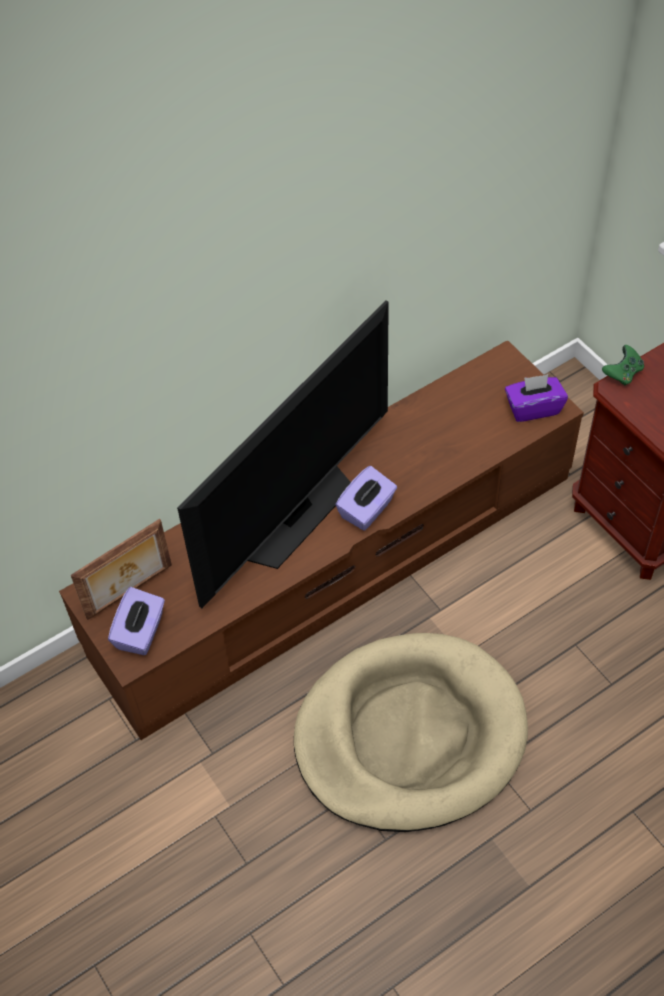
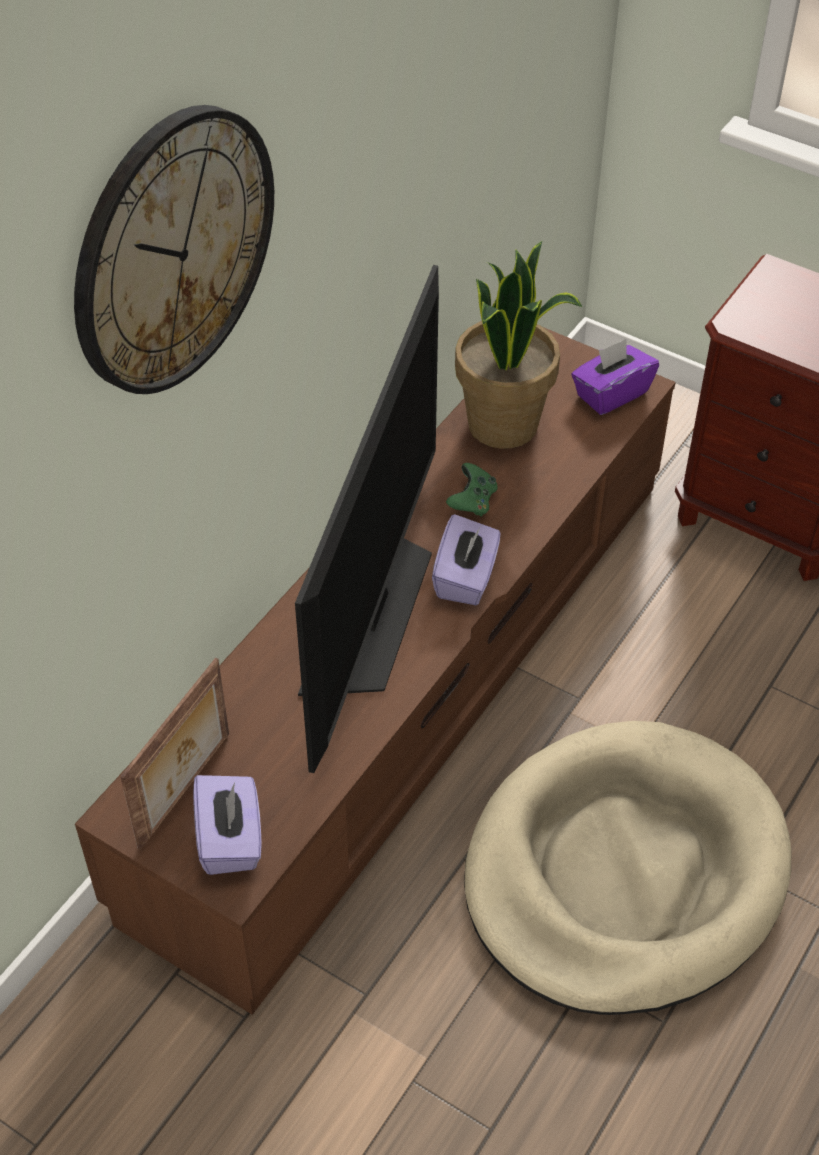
camera: 25 degrees left, 5 degrees down
(154, 272) = (173, 251): none -> wall clock
(448, 410) = (504, 425): none -> potted plant
(622, 373) = (735, 304): green game controller -> green game controller (472, 502)

